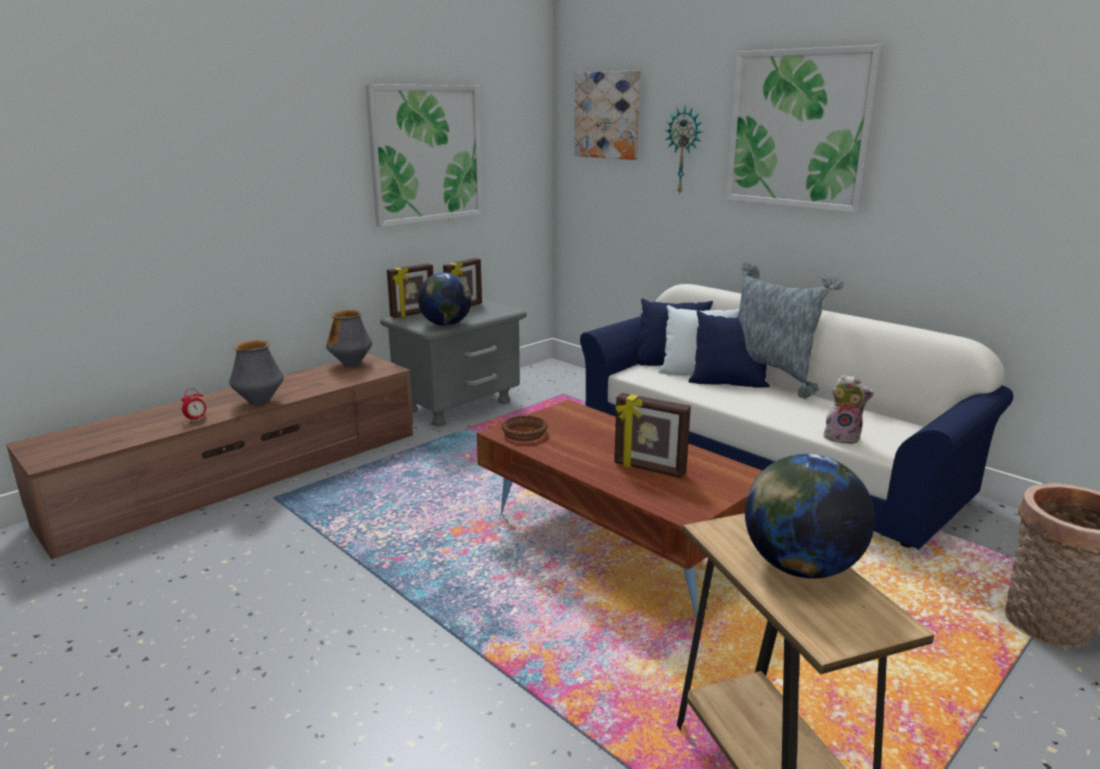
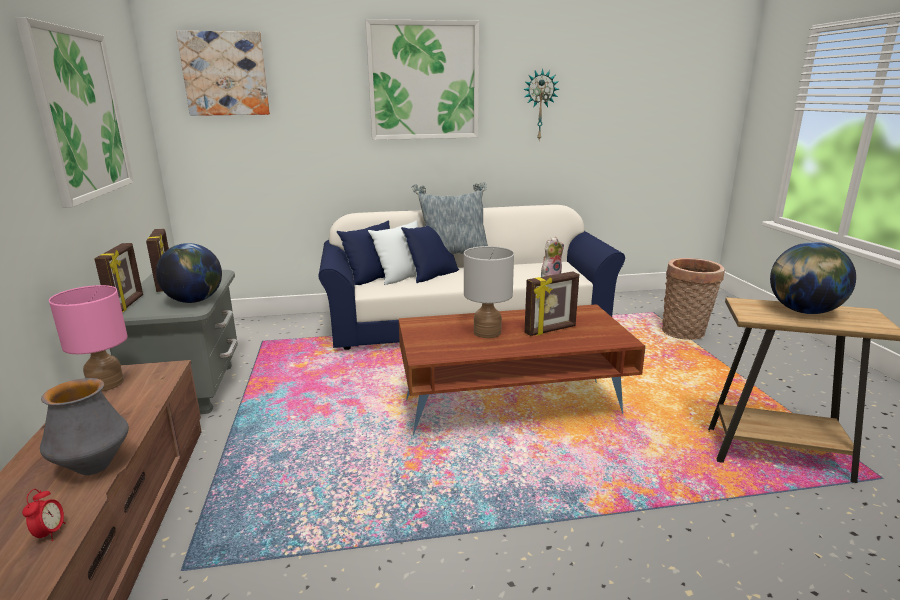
camera: 55 degrees left, 0 degrees up
(351, 364) = (107, 384): vase -> pink table lamp
(524, 434) = (439, 349): brown bowl -> none
(593, 442) = (487, 332): none -> grey table lamp
(684, 150) = (321, 103): wall clock -> wall clock (539, 105)

